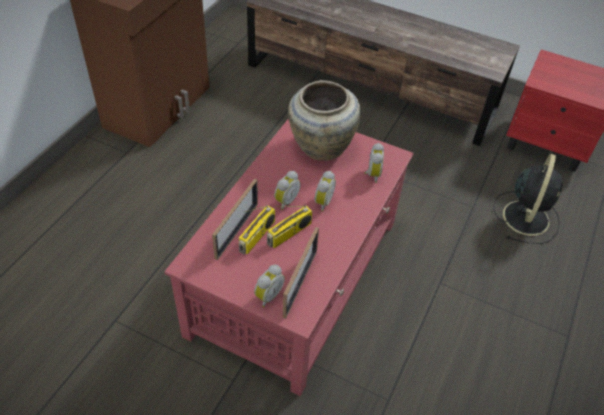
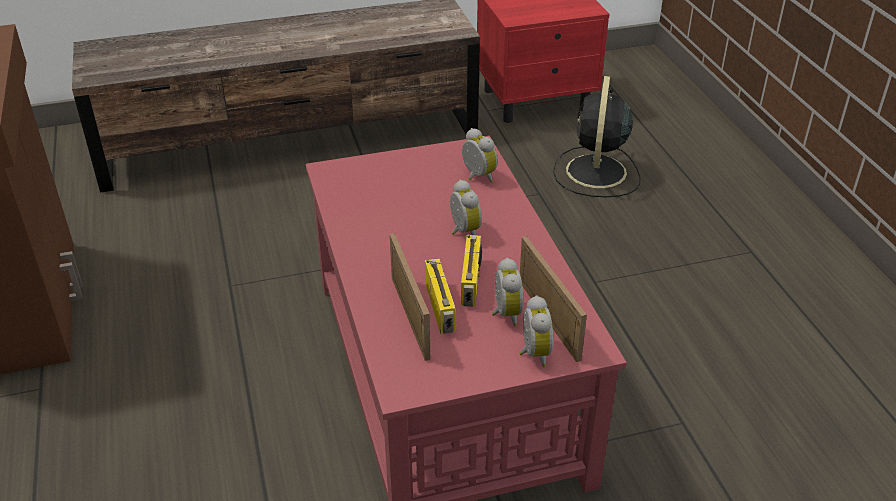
camera: 40 degrees left, 10 degrees down
(285, 201) = (422, 255): alarm clock -> alarm clock (504, 314)
(320, 147) = (387, 183): beige vase -> none
(526, 216) = (596, 173): black fan -> black fan turned 150 degrees counterclockwise

